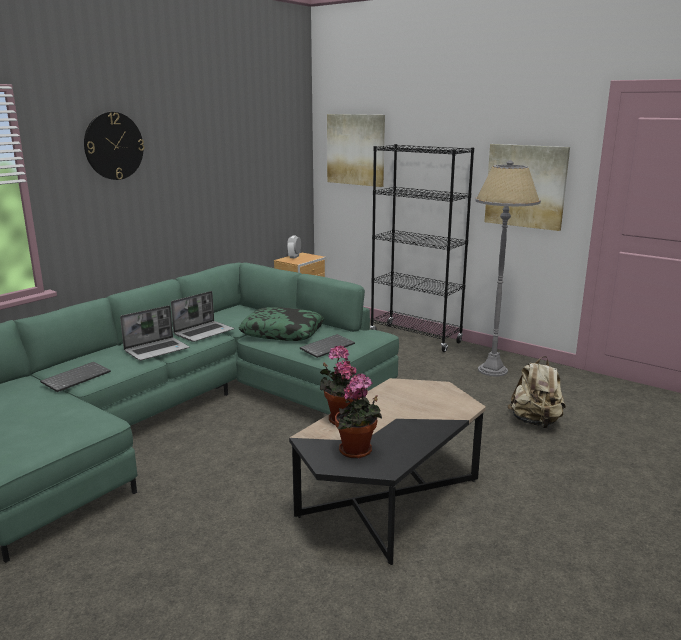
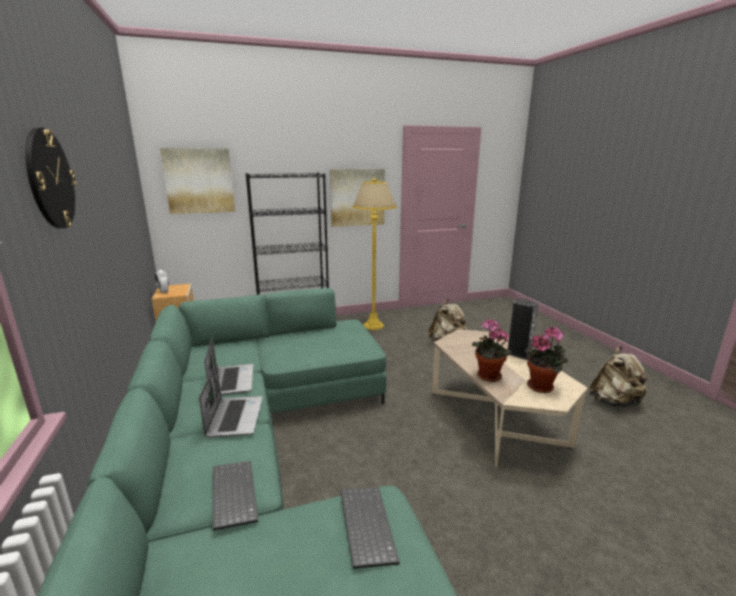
camera: 55 degrees left, 0 degrees up
(282, 332) = (292, 349): pillow -> none
(327, 347) = (350, 343): keyboard -> keyboard (365, 525)
(389, 498) = (495, 418): black coffee table -> beige coffee table
(430, 426) = (518, 354): none -> speaker
(493, 370) = (373, 325): grey floor lamp -> yellow floor lamp
(573, 591) = (614, 402): none -> beige backpack

